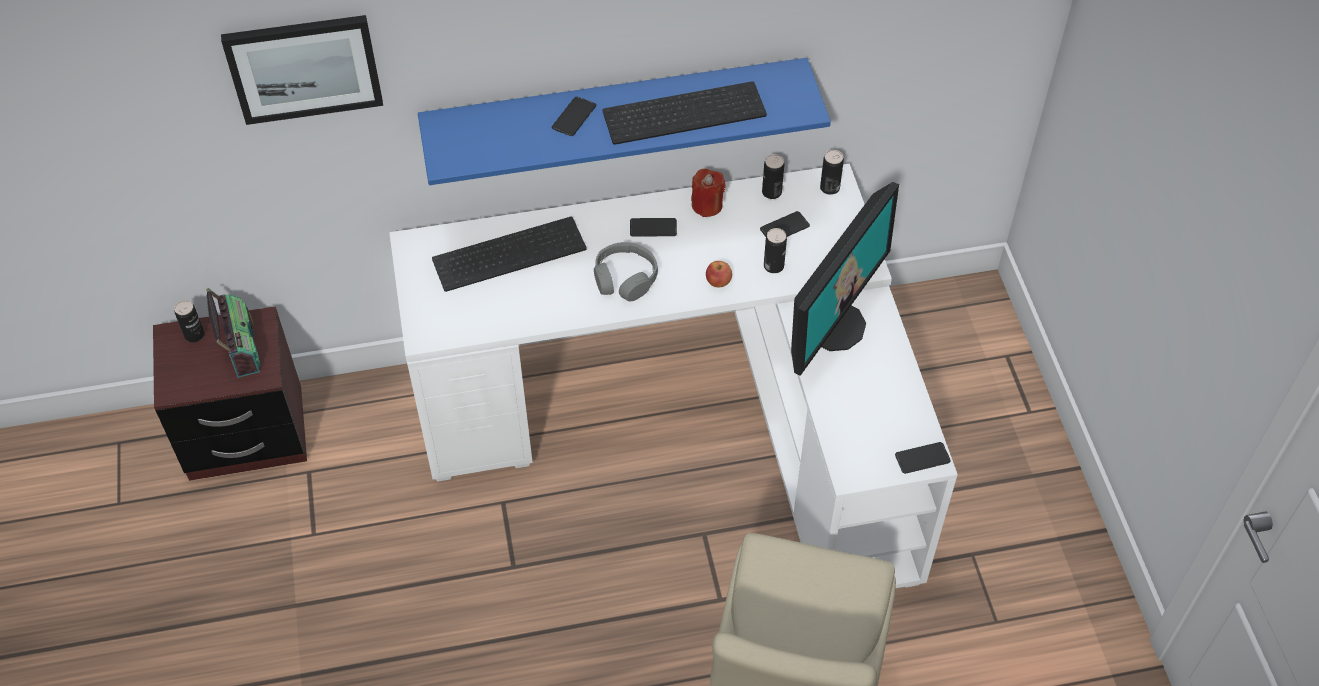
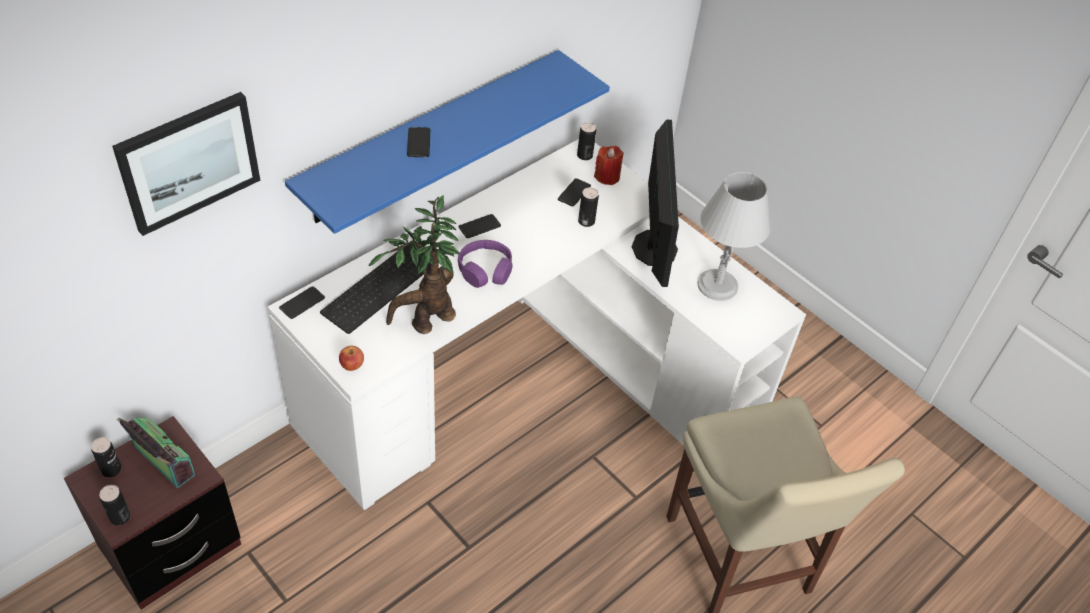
camera: 35 degrees left, 5 degrees down
(528, 309) = (426, 321): none -> potted plant
(625, 278) = (485, 270): grey headphones -> purple headphones
(685, 111) = (501, 112): keyboard -> none
(707, 205) = (507, 197): red candle -> red candle (607, 176)
(718, 282) = (556, 247): apple -> apple (352, 366)
(771, 192) = (547, 172): can -> can (120, 517)
(876, 397) = (717, 285): none -> grey table lamp
(922, 458) = (777, 313): phone -> phone (302, 303)

